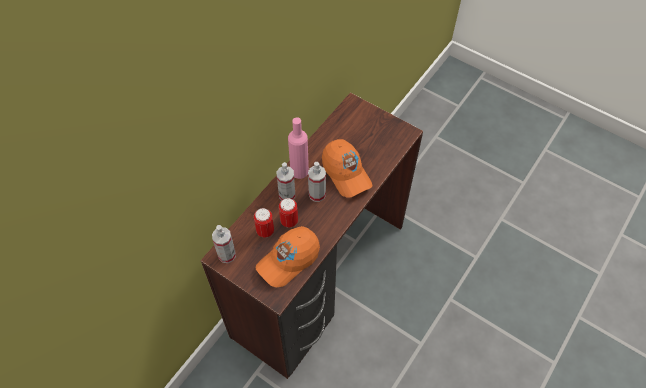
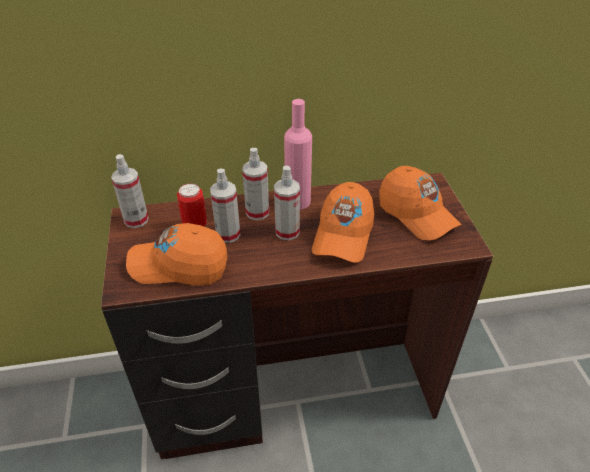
camera: 45 degrees right, 15 degrees down
(289, 221) = (228, 234): can -> spray bottle
(366, 132) = (416, 214): none -> orange cap

